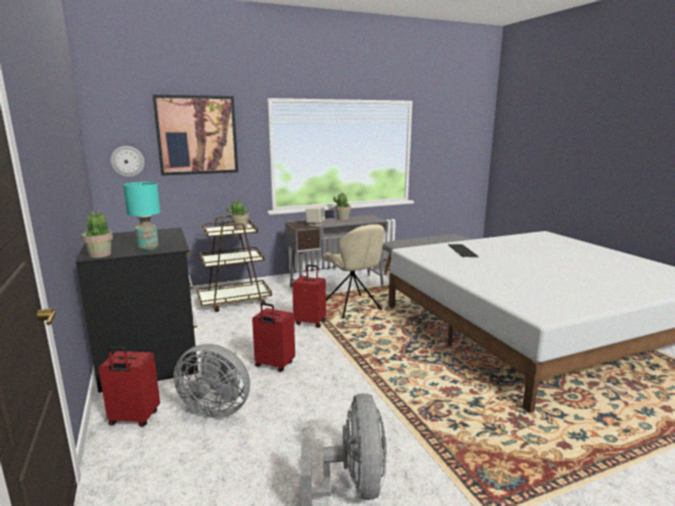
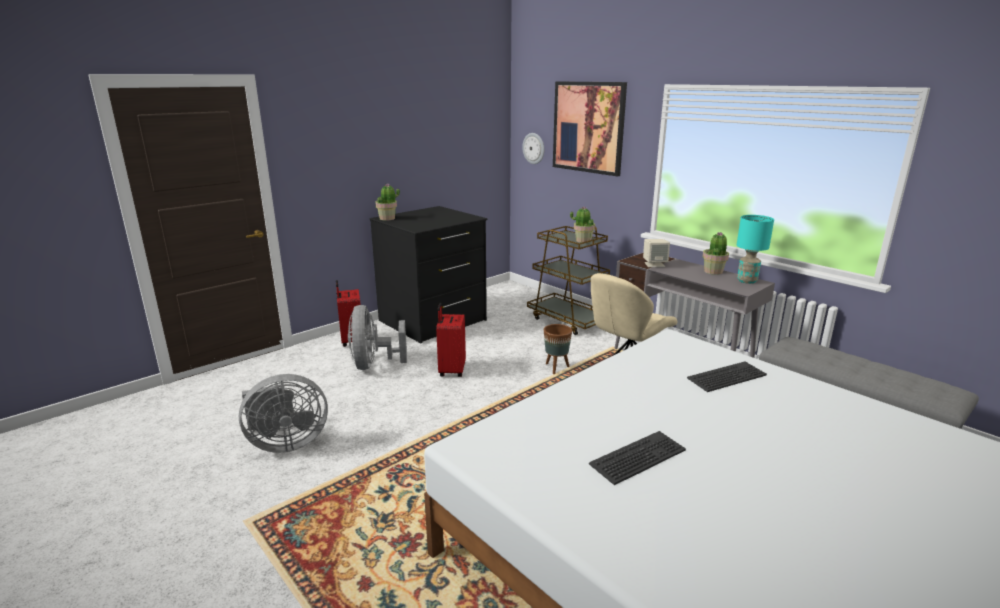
camera: 70 degrees right, 5 degrees up
(148, 248) = (411, 224): turquoise table lamp -> turquoise table lamp (747, 281)
(310, 322) = (556, 368): red suitcase -> brown planter
(547, 280) = (638, 458): none -> keyboard

